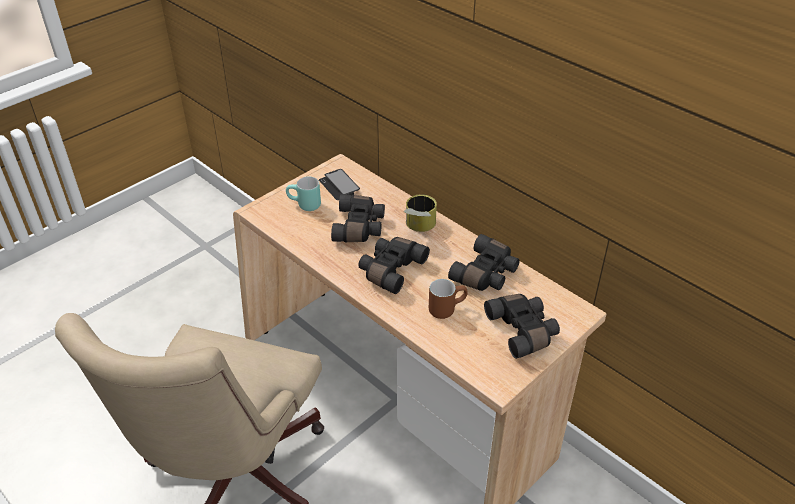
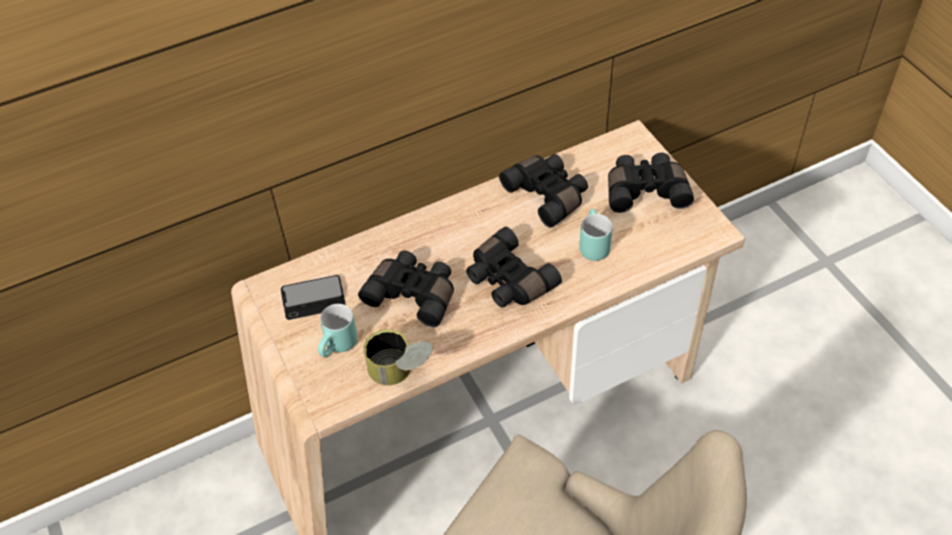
camera: 70 degrees left, 10 degrees up
(418, 228) = (441, 235): can -> can (401, 372)
(446, 308) = (591, 245): brown mug -> turquoise mug

